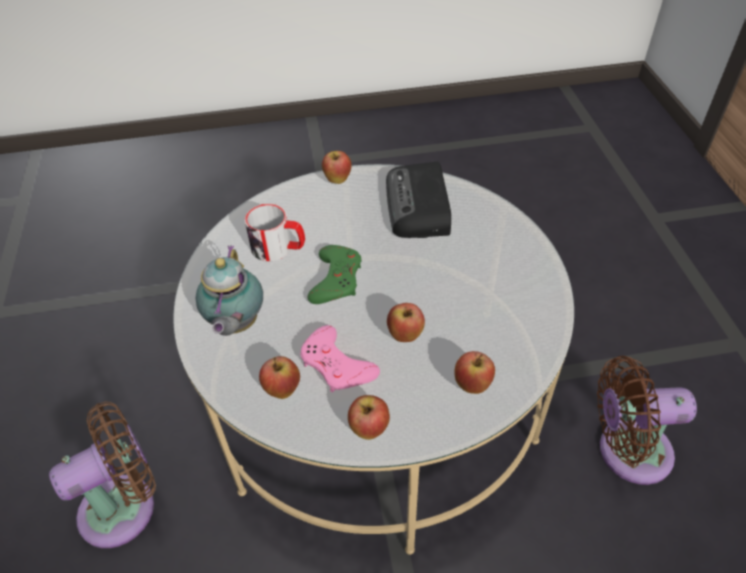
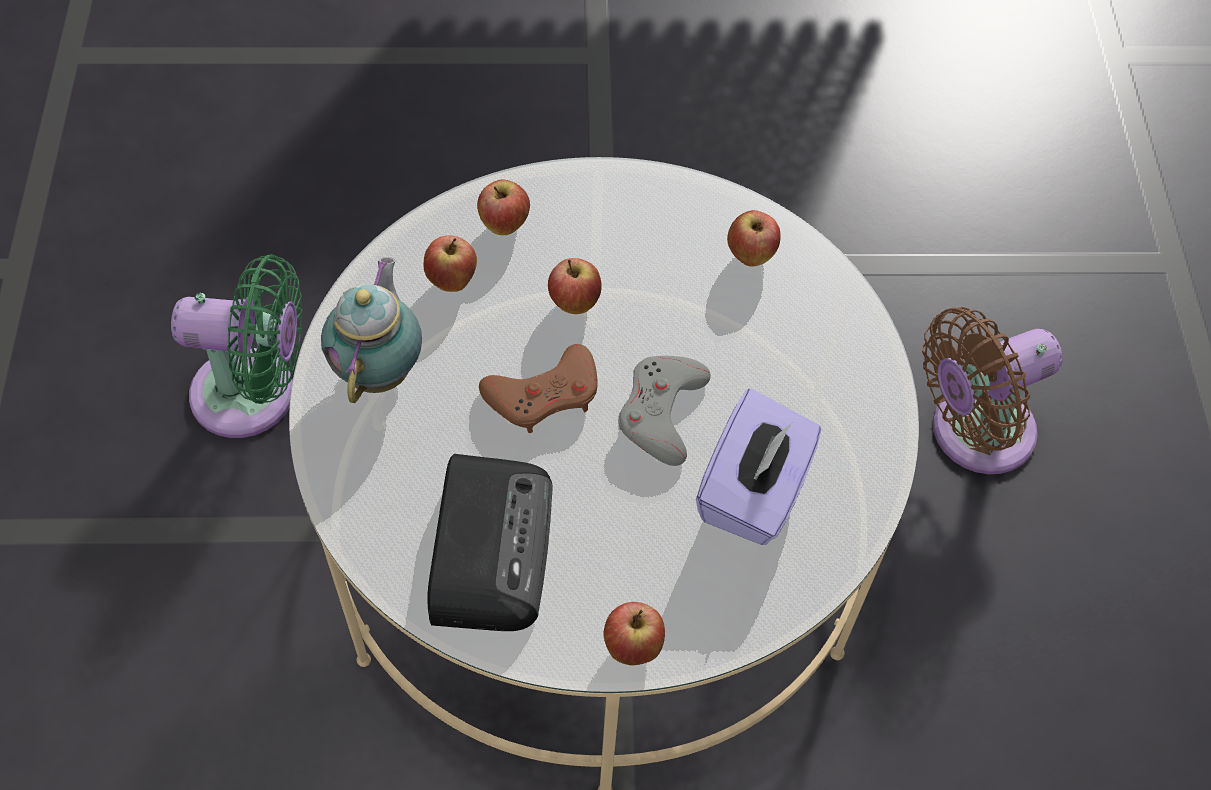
camera: 175 degrees left, 10 degrees up
(235, 325) = (819, 358): teapot -> teapot (380, 369)
(279, 248) = (754, 492): mug -> purple tissue box
(336, 279) = (661, 413): green game controller -> grey game controller
(337, 365) = (676, 277): pink game controller -> none
(369, 429) = (645, 195): apple -> apple (452, 281)
(410, 279) = (544, 395): none -> brown game controller
(627, 451) = (255, 395): brown fan -> green fan

